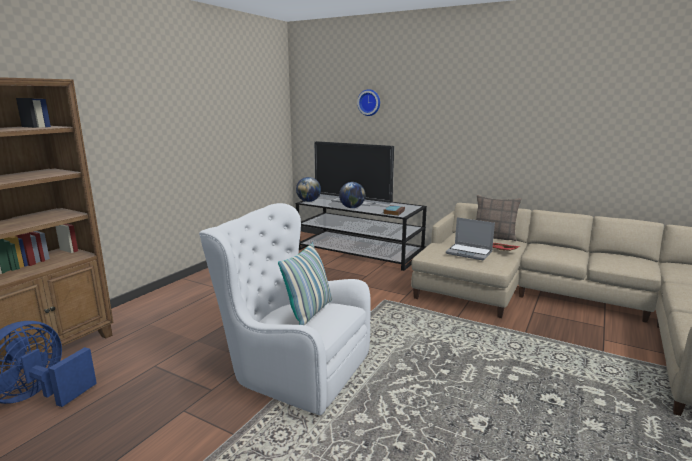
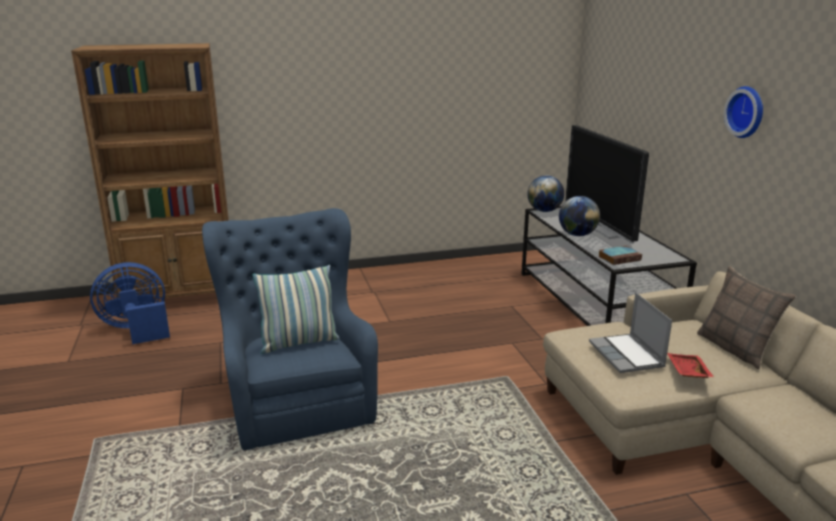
camera: 45 degrees right, 5 degrees up
(290, 369) = (296, 399): white armchair -> blue armchair
(369, 102) = (656, 74): wall clock -> wall clock (747, 112)

